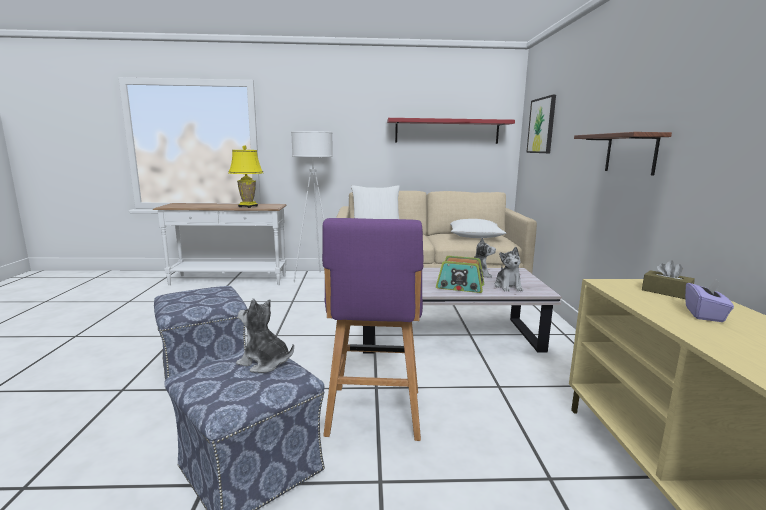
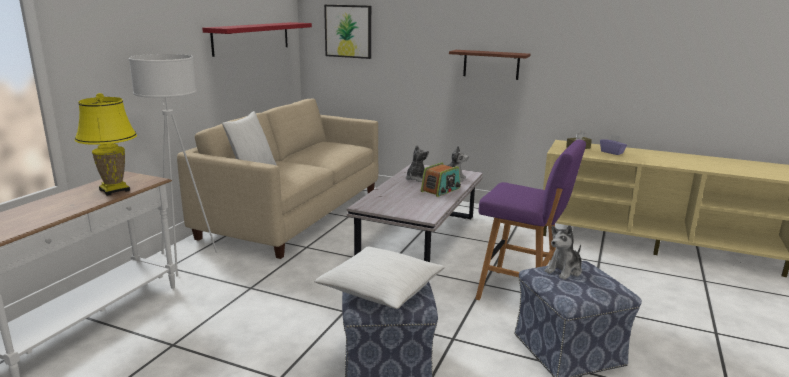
camera: 65 degrees left, 5 degrees up
(475, 236) = (328, 148): white pillow -> white pillow (381, 289)

